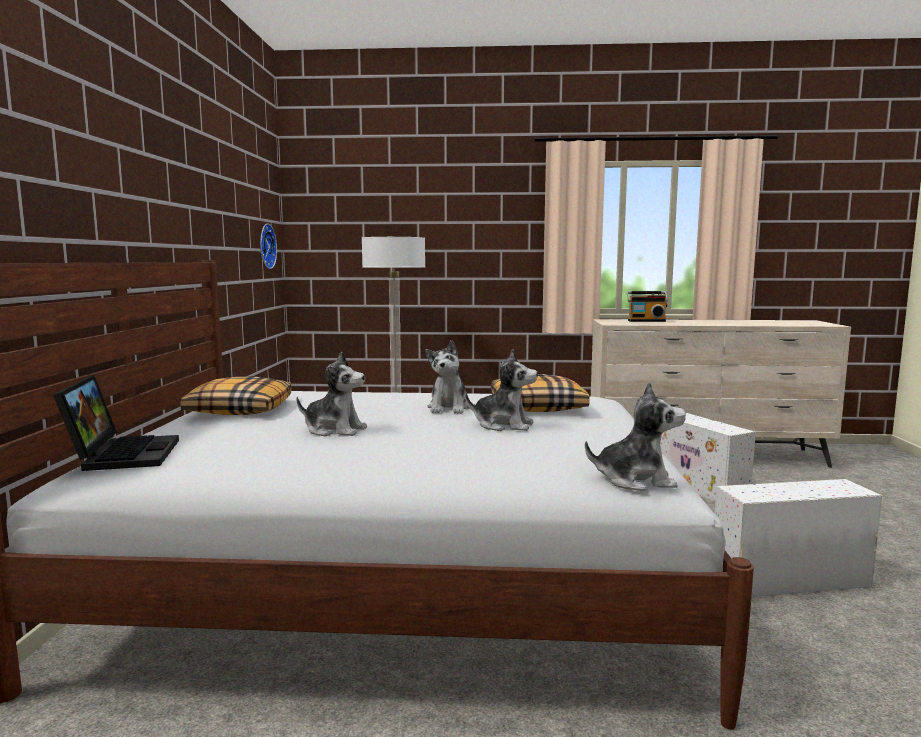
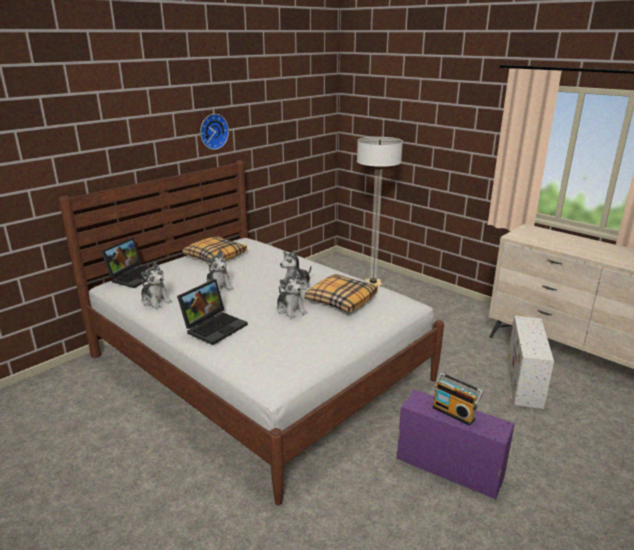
camera: 40 degrees right, 15 degrees up
(265, 246) = (313, 134): wall clock -> wall clock (213, 131)
(445, 462) = (214, 326): none -> laptop
(635, 480) = (267, 370): plush toy -> plush toy (156, 301)
(646, 321) = (557, 237): radio -> radio (454, 412)
(787, 581) = (447, 467): white storage box -> purple storage box

